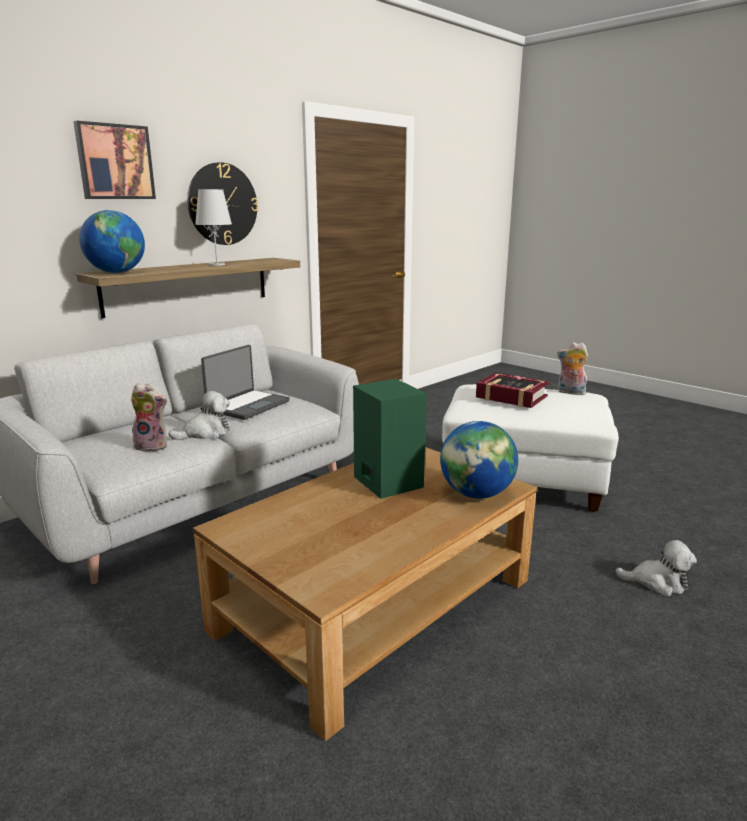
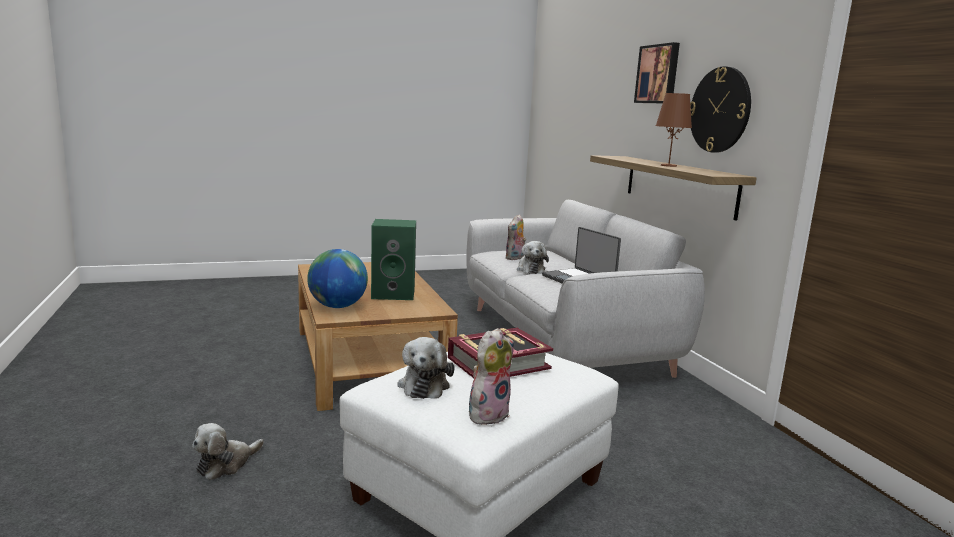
camera: 115 degrees right, 5 degrees down
(116, 272) = (617, 157): globe -> none
(217, 264) = (668, 166): white table lamp -> brown table lamp
(574, 408) = (424, 385): none -> plush toy

